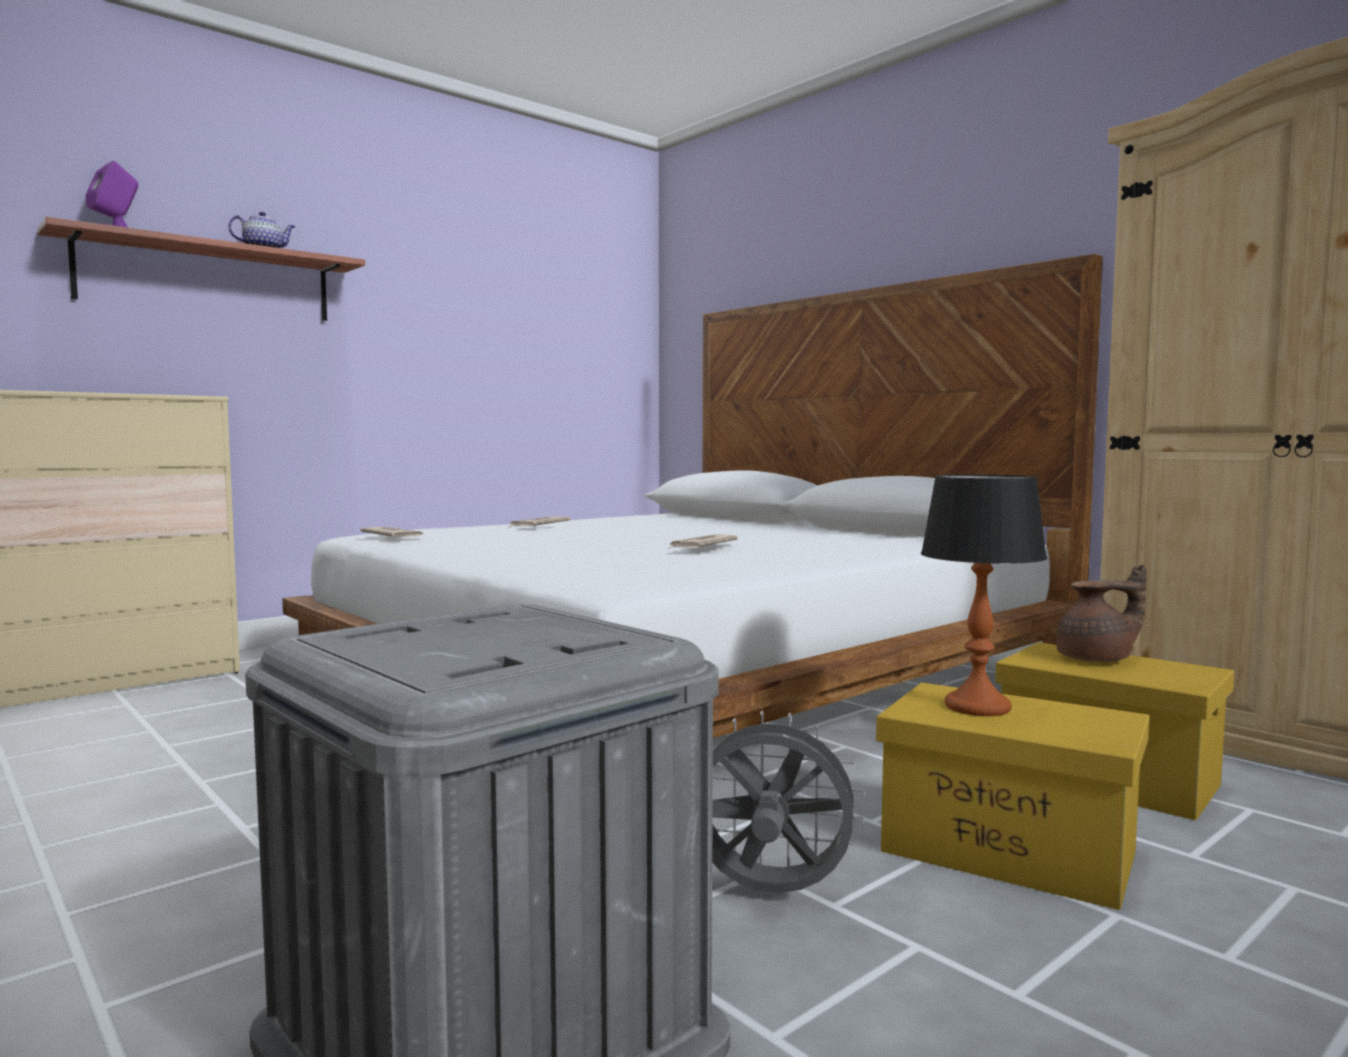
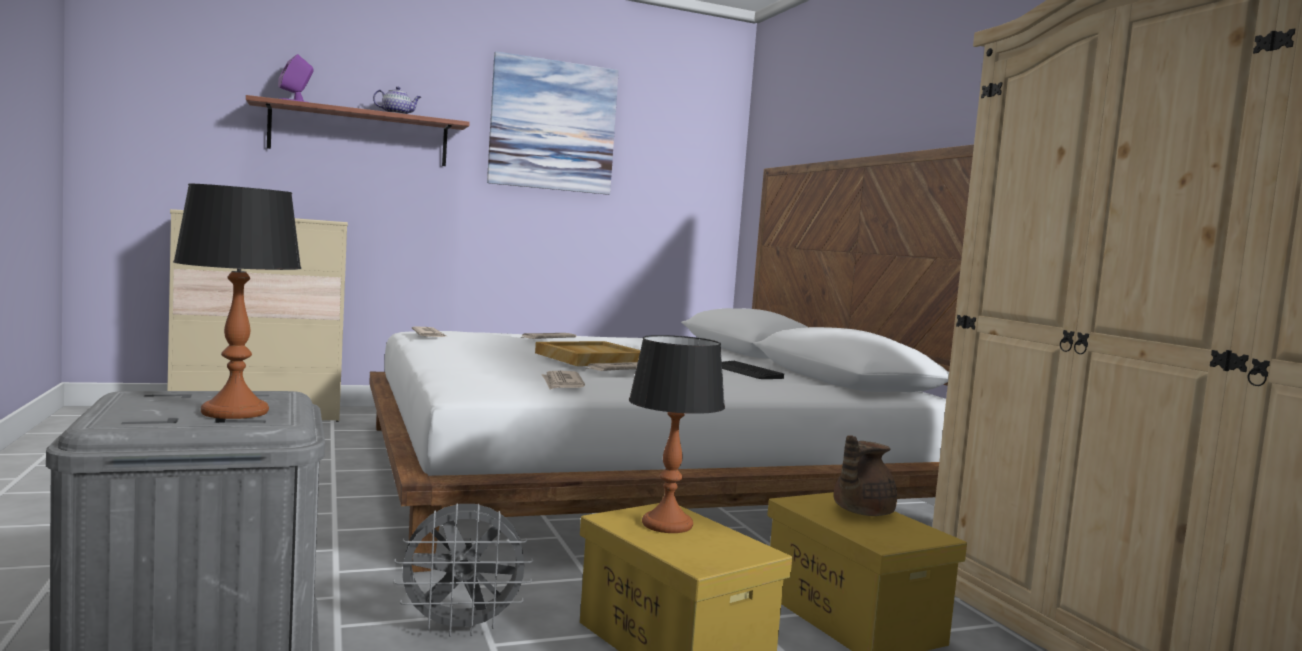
camera: 20 degrees right, 0 degrees up
(453, 267) = (553, 125): none -> picture
(555, 637) = (234, 412): none -> table lamp
(637, 539) = (590, 358): none -> beige tray
(693, 565) = (562, 383): none -> newspaper
(770, 894) = (461, 628): grey fan -> grey fan turned 135 degrees clockwise
(809, 534) = (746, 372): none -> keyboard
(1098, 659) = (860, 512): brown teapot -> brown teapot turned 120 degrees clockwise

